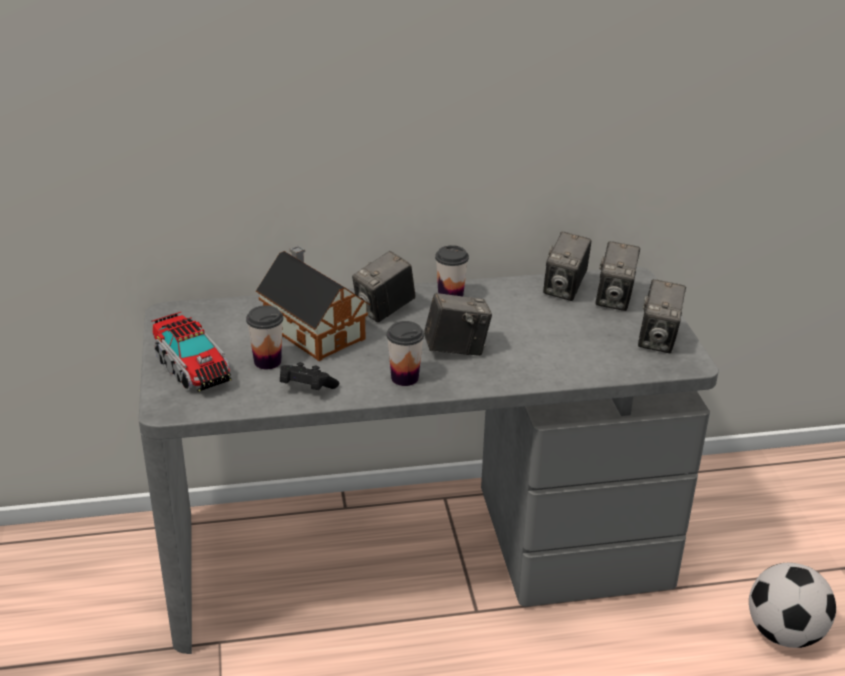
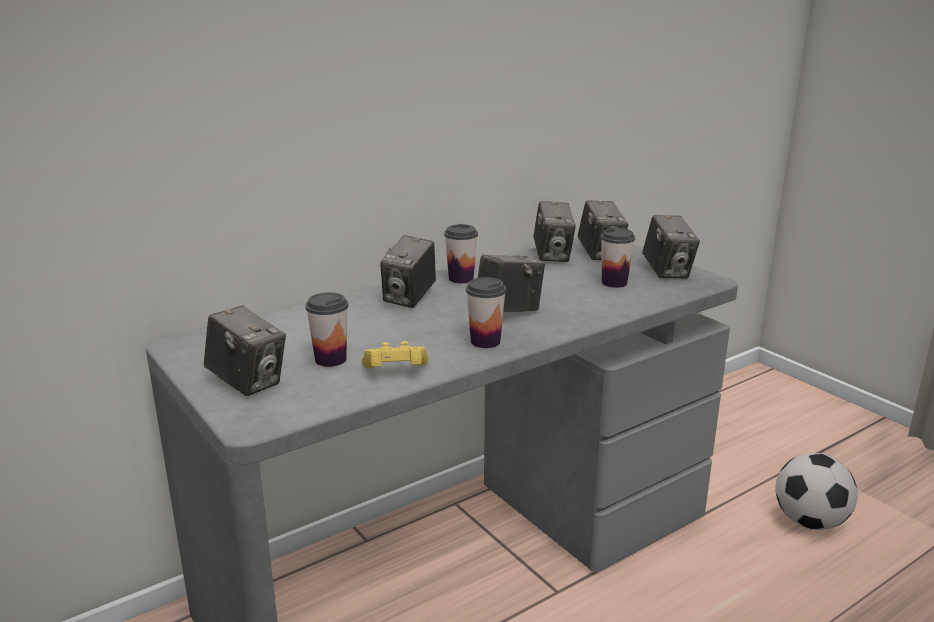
camera: 25 degrees left, 10 degrees down
(191, 367) = (248, 382): toy truck -> camera
(306, 389) = (395, 371): black game controller -> yellow game controller
(312, 329) = (352, 325): toy house -> none
(589, 340) = (614, 283): none -> cup

